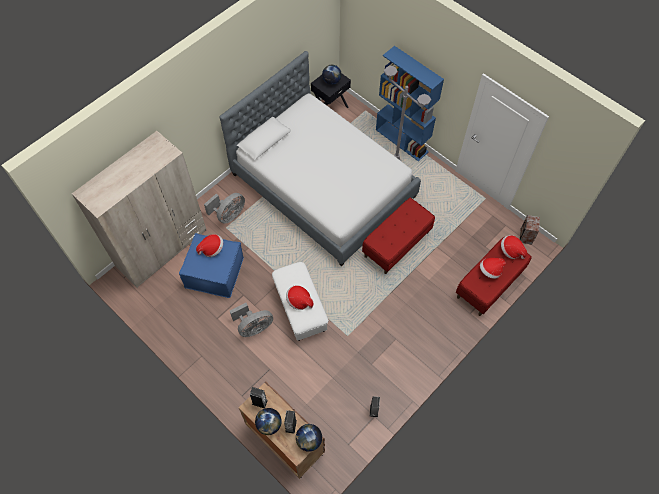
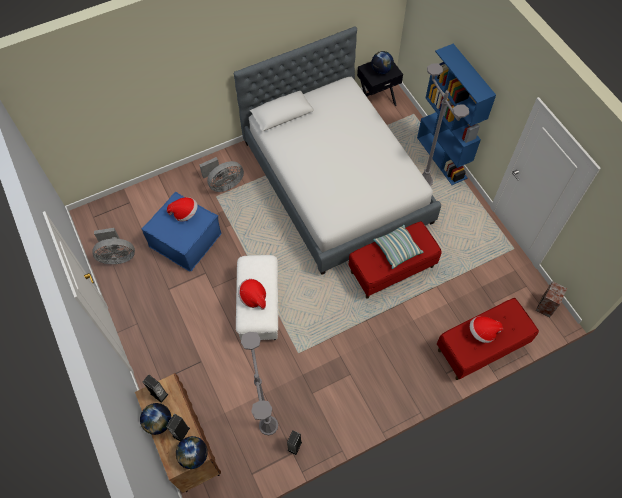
camera: 20 degrees right, 0 degrees up
(162, 248) = (143, 198): beige wardrobe -> none
(253, 327) = (202, 311): grey fan -> grey fan (117, 256)
(346, 401) = (268, 425): none -> grey floor lamp
(400, 226) = (397, 249): none -> pillow
(511, 251) = (516, 317): hat -> none

